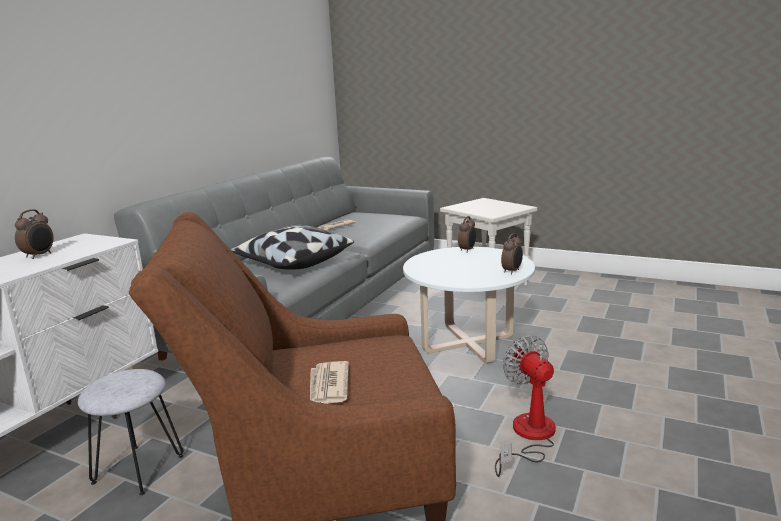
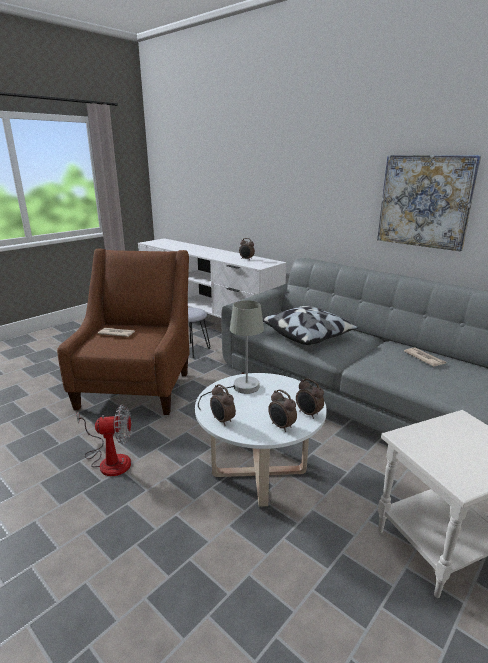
camera: 105 degrees right, 5 degrees up
(222, 93) = (425, 201): none -> picture
(450, 274) = (239, 389): none -> grey table lamp
(496, 255) = (281, 426): none -> alarm clock

